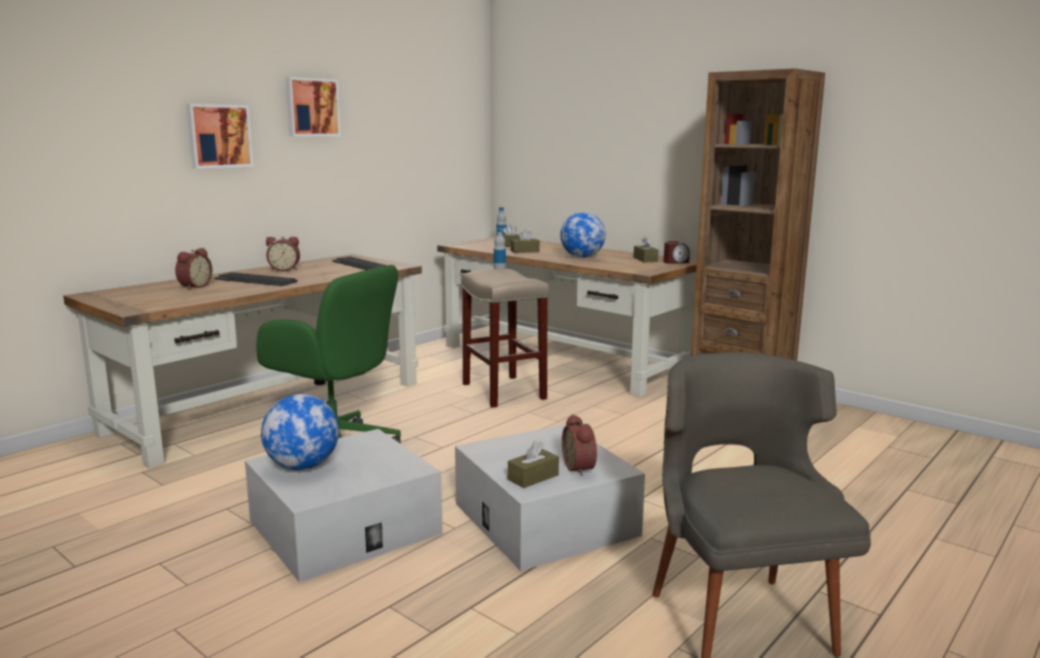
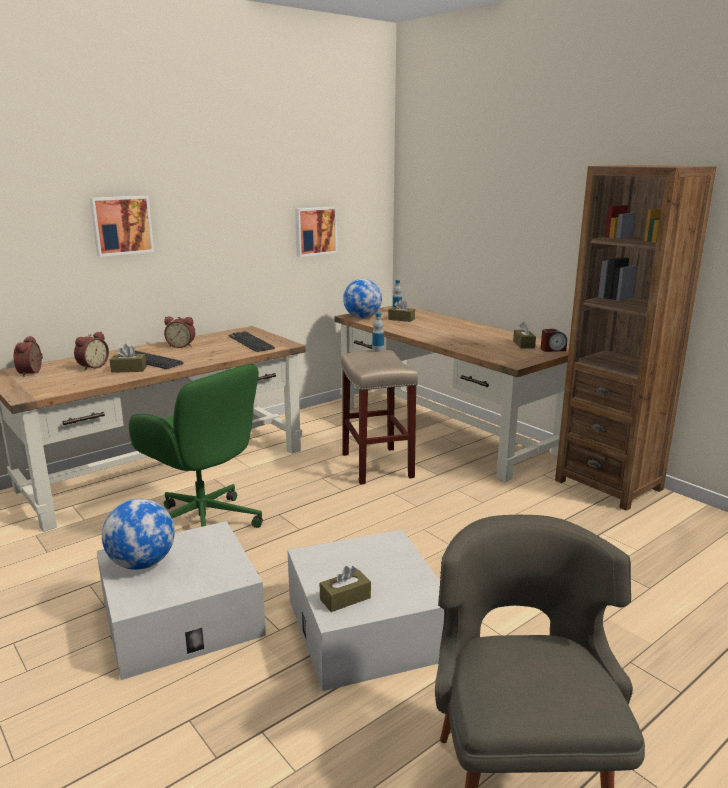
camera: 10 degrees right, 5 degrees up
(312, 107) = (212, 193): picture -> picture (315, 231)
(524, 251) = (411, 328): brown tissue box -> brown tissue box (129, 369)
(581, 468) = (396, 590): alarm clock -> alarm clock (32, 372)
(582, 257) = (463, 338): globe -> globe (362, 317)

